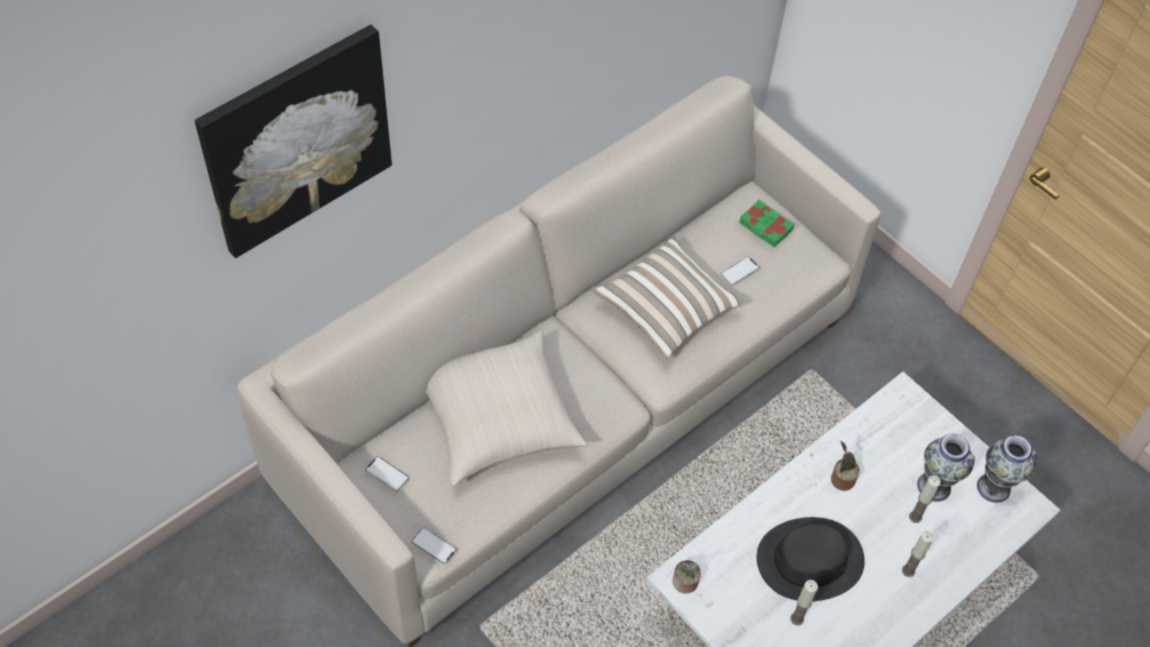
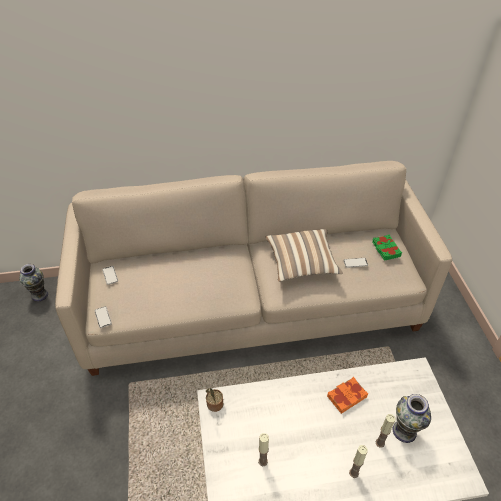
camera: 35 degrees right, 10 degrees down
(296, 140) = (105, 63): picture -> none
(498, 418) = (179, 275): beige pillow -> none
(809, 560) = (295, 432): black hat -> none
(841, 479) = (346, 396): potted plant -> orange book
(993, 487) = (446, 453): vase -> vase (40, 295)

